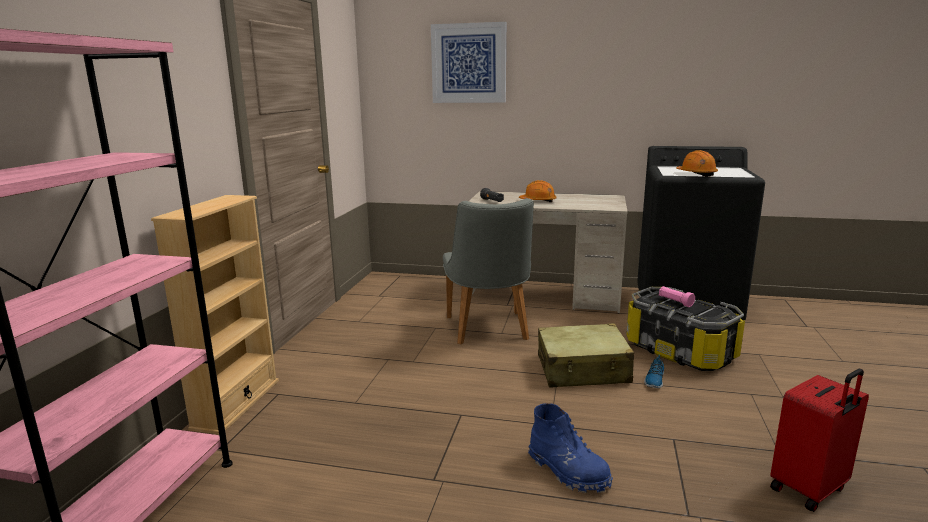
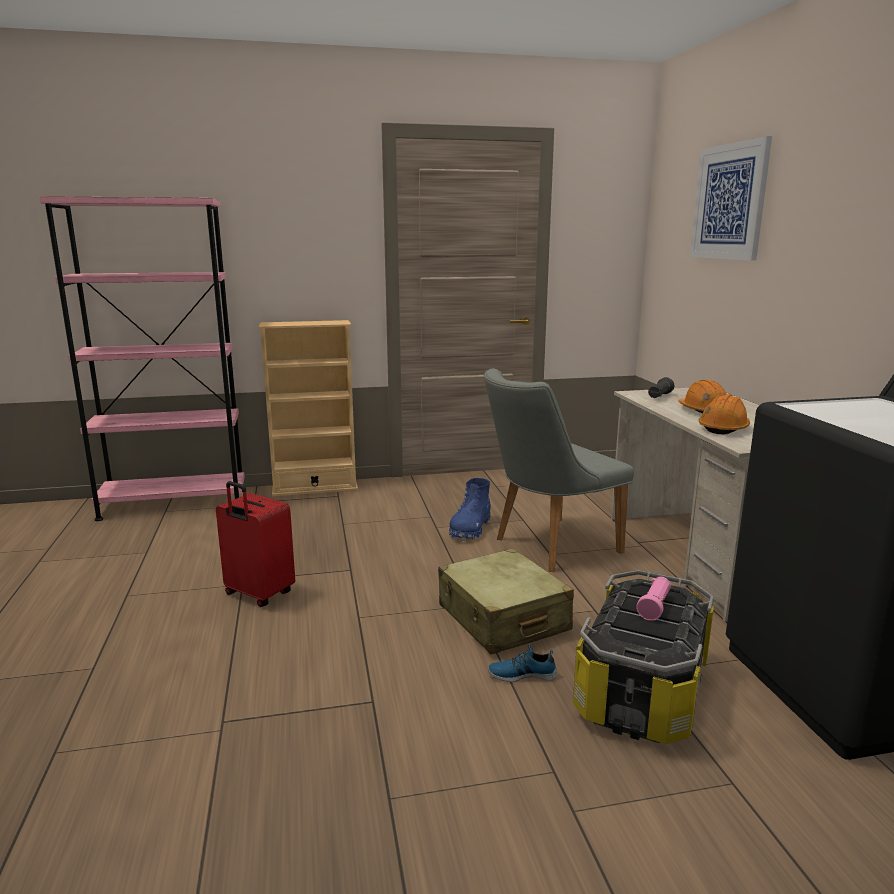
camera: 65 degrees right, 0 degrees up
(568, 471) = (277, 639): blue boot -> blue boot (470, 529)
(696, 174) = (838, 417): orange hard hat -> orange hard hat (724, 428)
(809, 490) = (300, 827): red suitcase -> red suitcase (258, 594)

